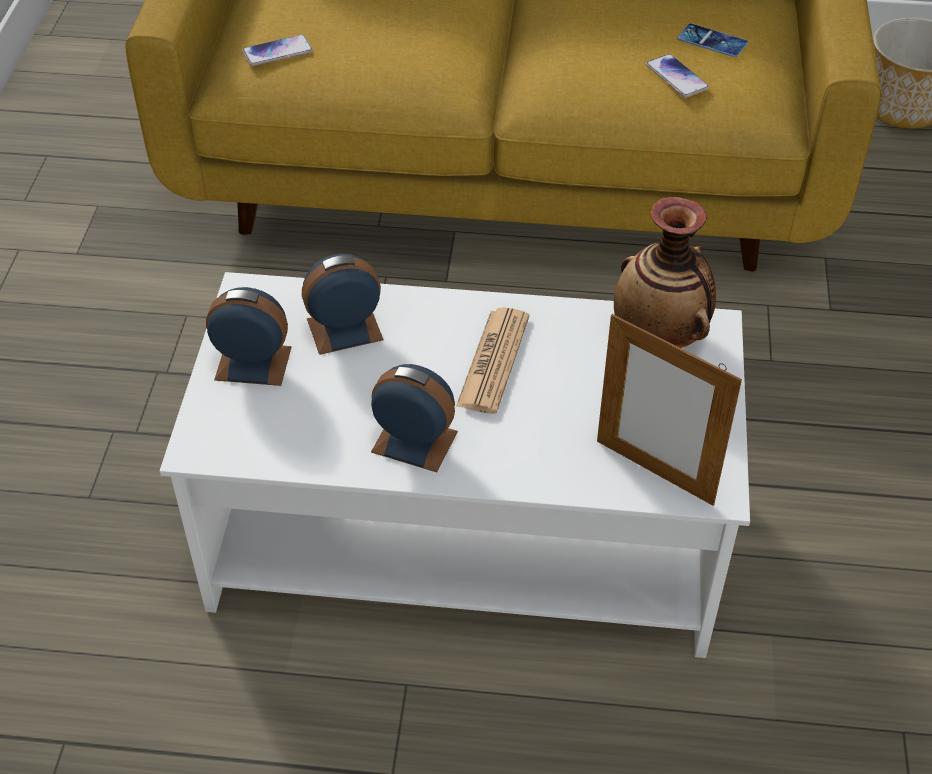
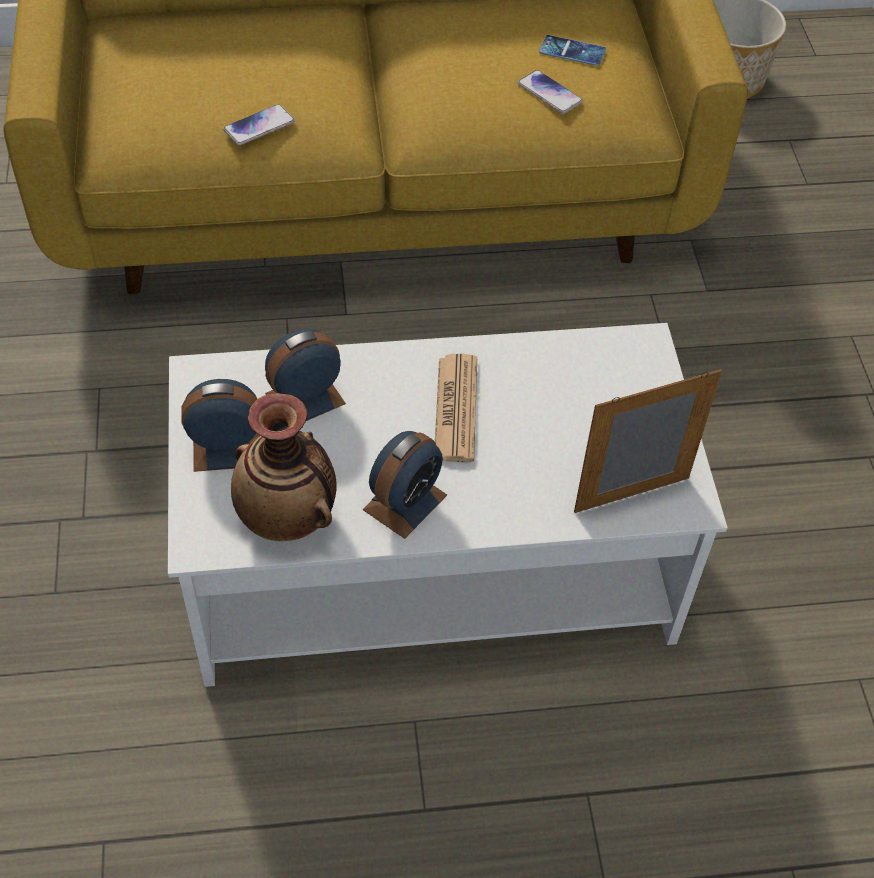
camera: 15 degrees left, 5 degrees up
(277, 52) = (153, 113): phone -> phone (259, 126)
(414, 442) = (405, 502): alarm clock -> alarm clock turned 120 degrees clockwise
(654, 472) = (632, 495): picture frame -> picture frame turned 135 degrees clockwise
(660, 336) = (601, 359): vase -> vase (288, 517)

